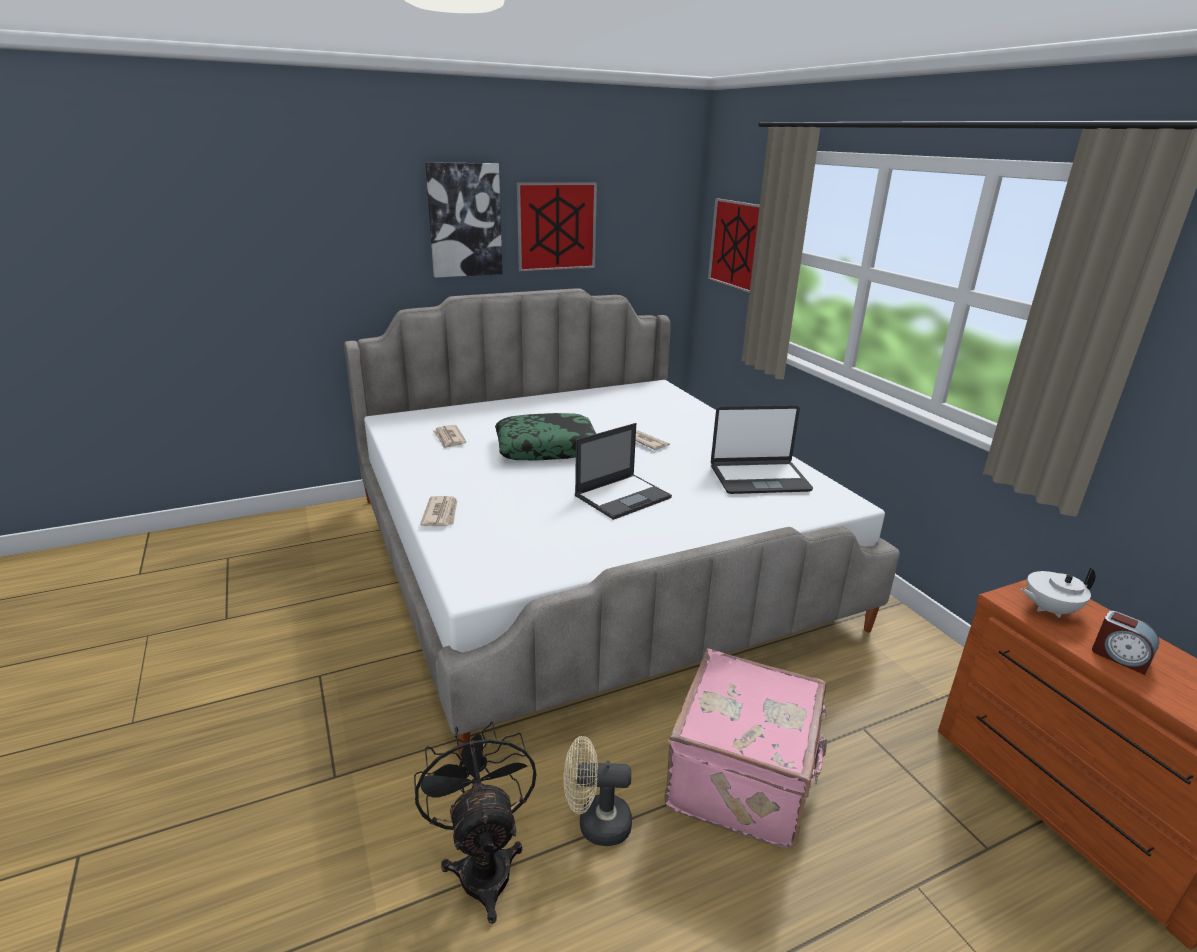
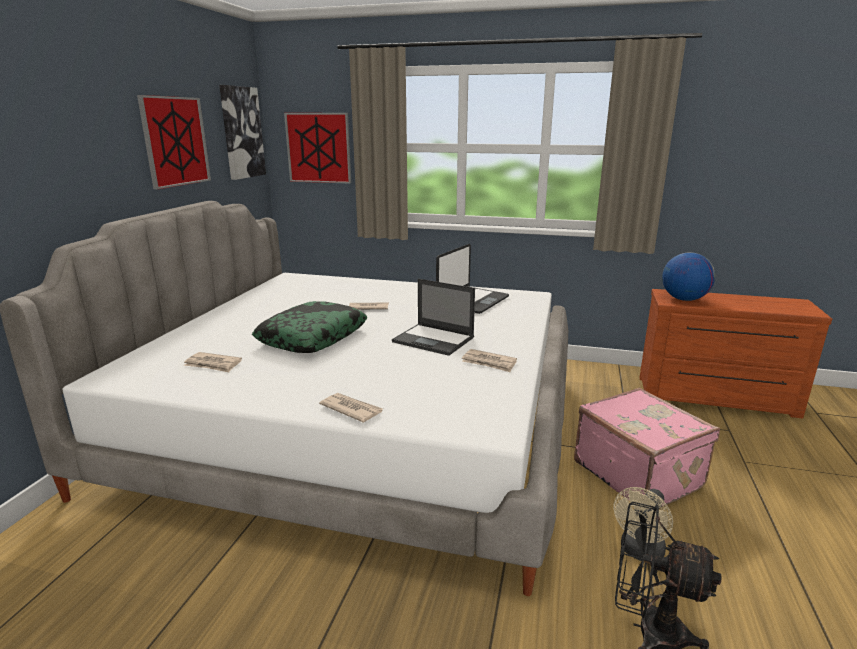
camera: 50 degrees left, 5 degrees down
(464, 220) = (97, 136): picture -> picture (241, 132)
(612, 540) = (489, 363): none -> newspaper
(623, 496) = (434, 340): laptop -> laptop turned 120 degrees clockwise
(1048, 609) = (684, 299): white teapot -> globe
(1120, 657) = (730, 304): alarm clock -> none

